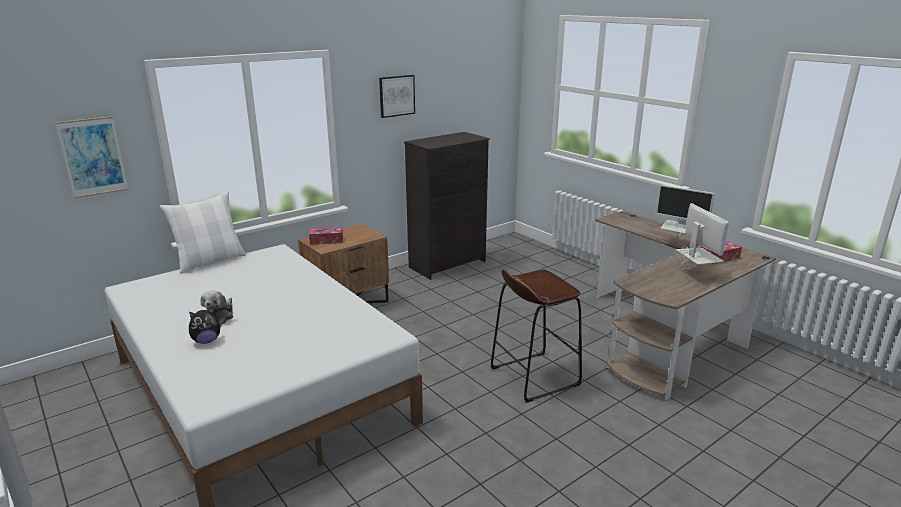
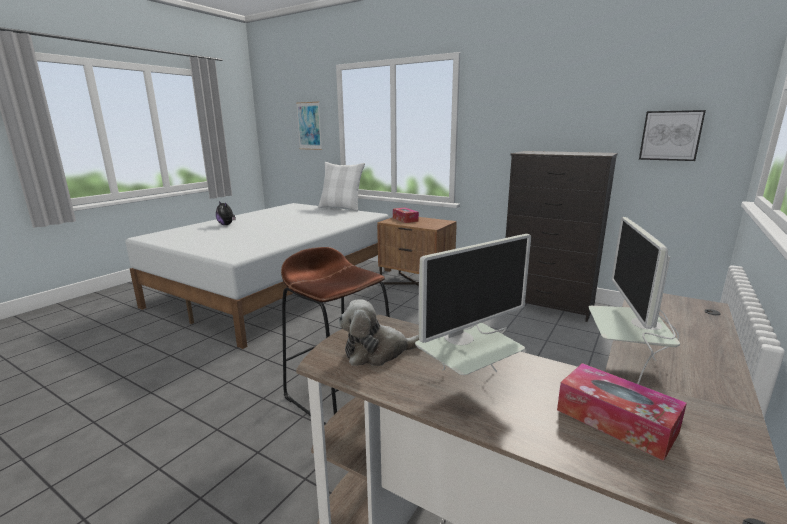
camera: 70 degrees right, 5 degrees down
(220, 316) = (261, 221): plush toy -> plush toy (378, 352)
(396, 96) = (529, 101): picture -> picture (670, 135)

